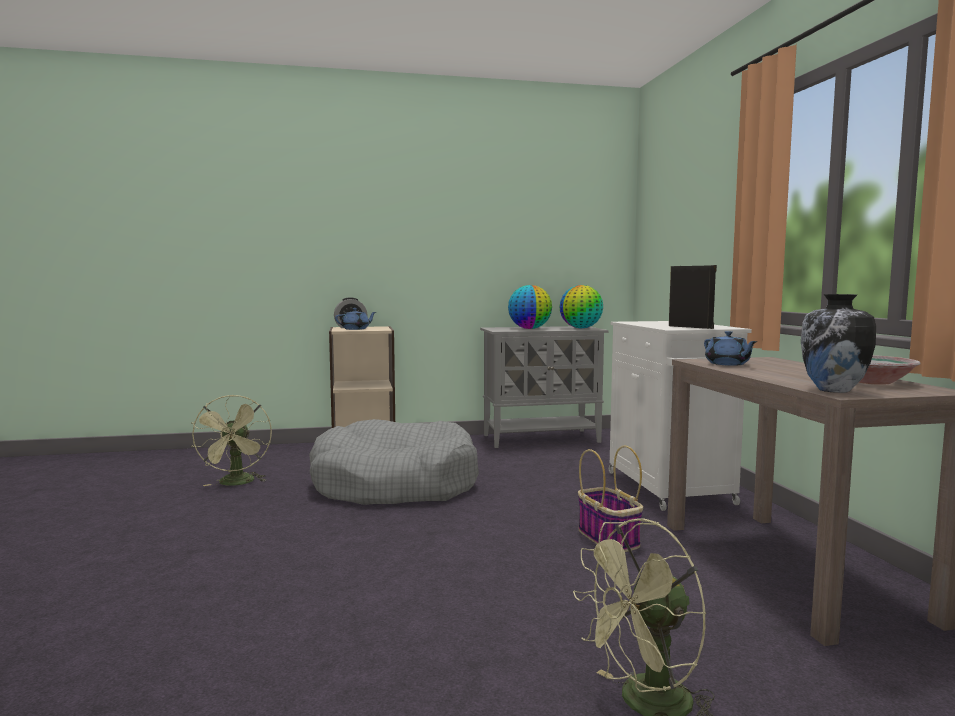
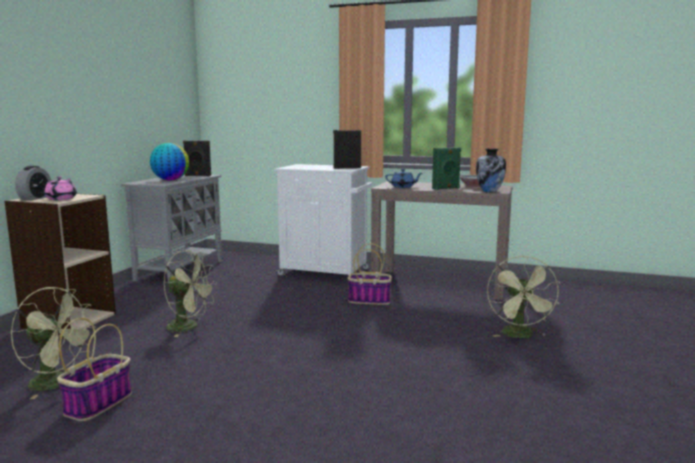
camera: 60 degrees left, 5 degrees up
(205, 505) = (98, 403): none -> basket
(356, 329) = (61, 199): blue teapot -> pink teapot
(394, 484) = (189, 327): grey dog bed -> green fan
(581, 328) = (198, 175): globe -> black speaker
(783, 375) = (446, 188): none -> green speaker

